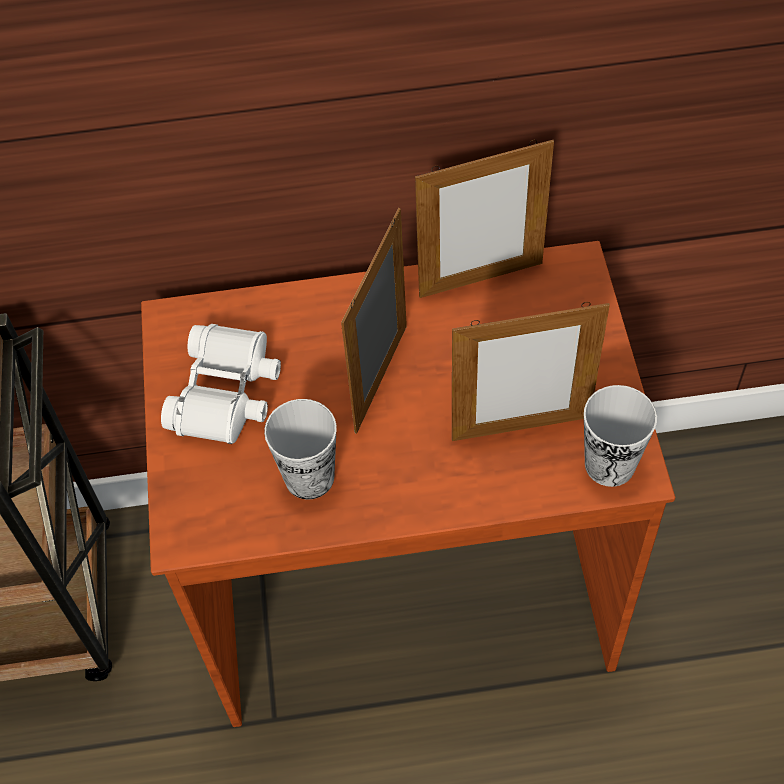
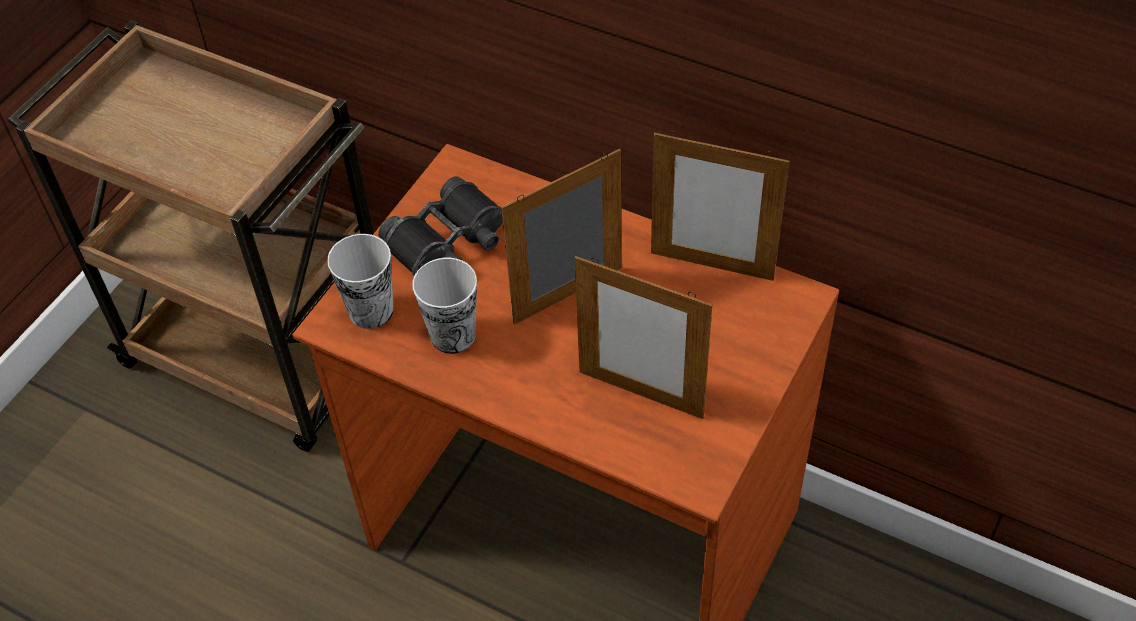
camera: 35 degrees right, 5 degrees down
(227, 393) = (448, 242): white binoculars -> black binoculars
(609, 464) = (685, 463): cup -> cup (371, 311)

